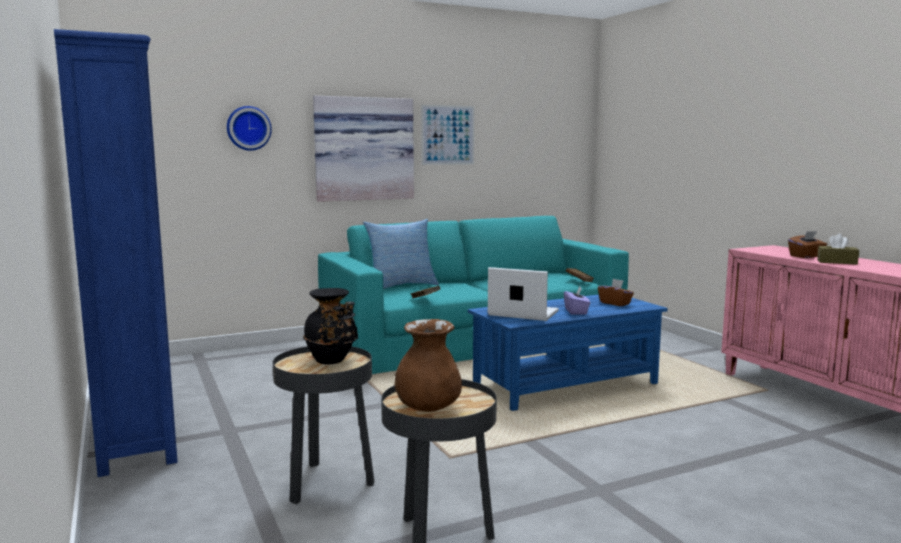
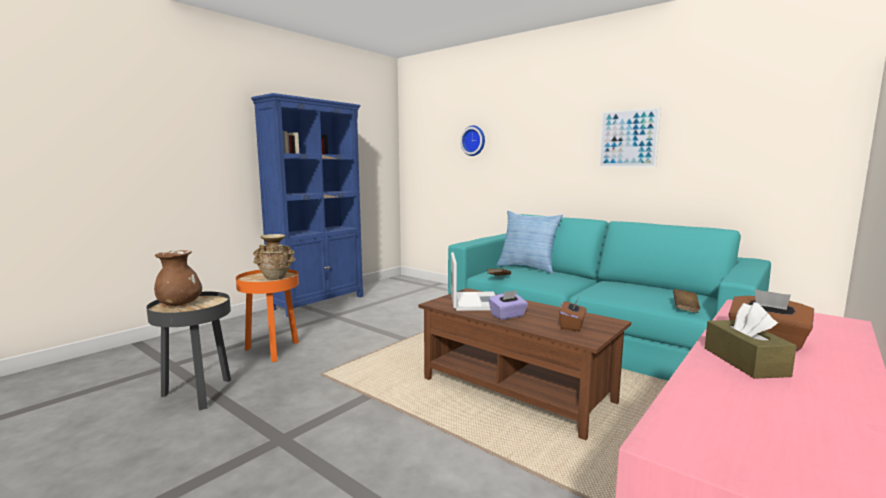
camera: 65 degrees right, 0 degrees up
(327, 482) = (273, 350): black side table -> orange side table
(332, 360) = (275, 278): black vase -> beige vase
(363, 149) = (548, 153): picture -> none
(565, 385) = (517, 390): blue coffee table -> brown coffee table

